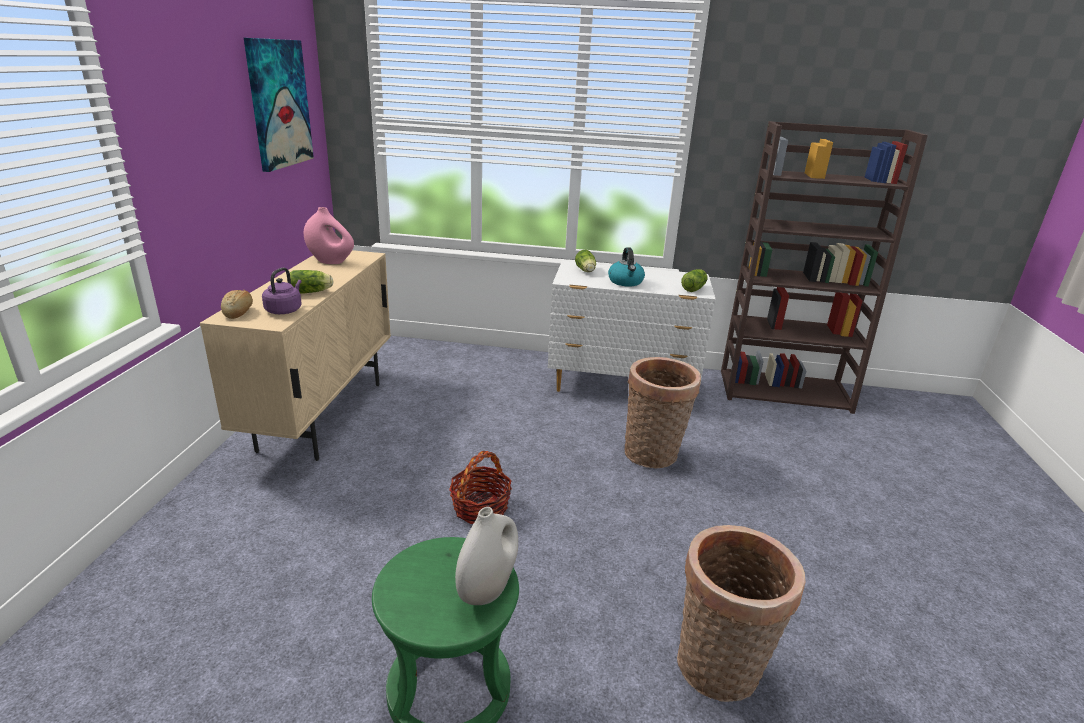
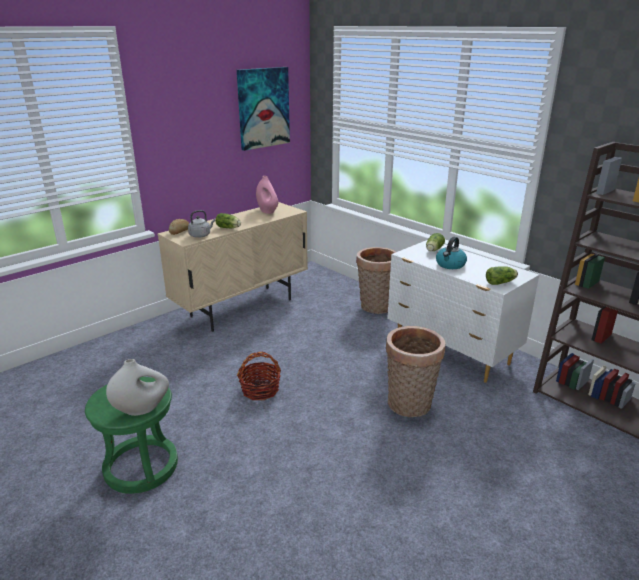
camera: 40 degrees right, 0 degrees up
(285, 310) = (201, 235): purple kettle -> grey kettle
(718, 671) = (274, 542): basket -> basket (375, 307)

